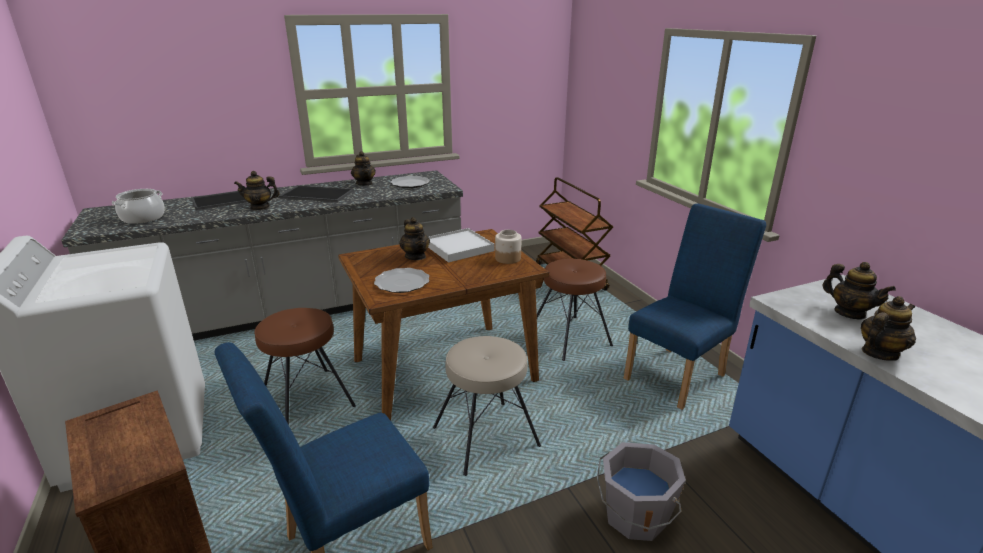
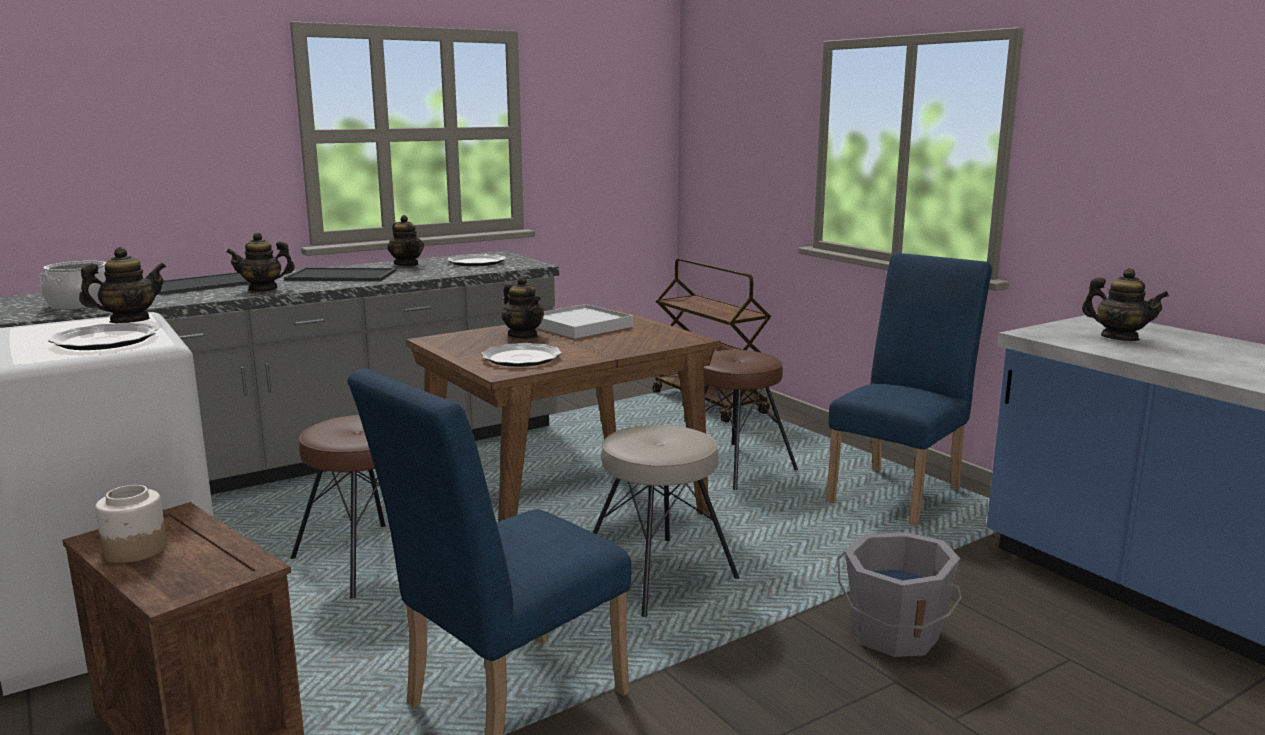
camera: 10 degrees left, 10 degrees down
(108, 277) = (106, 341): none -> plate
(507, 258) = (656, 332): jar -> jar (134, 550)
(879, 353) = (1166, 362): teapot -> teapot (129, 321)

